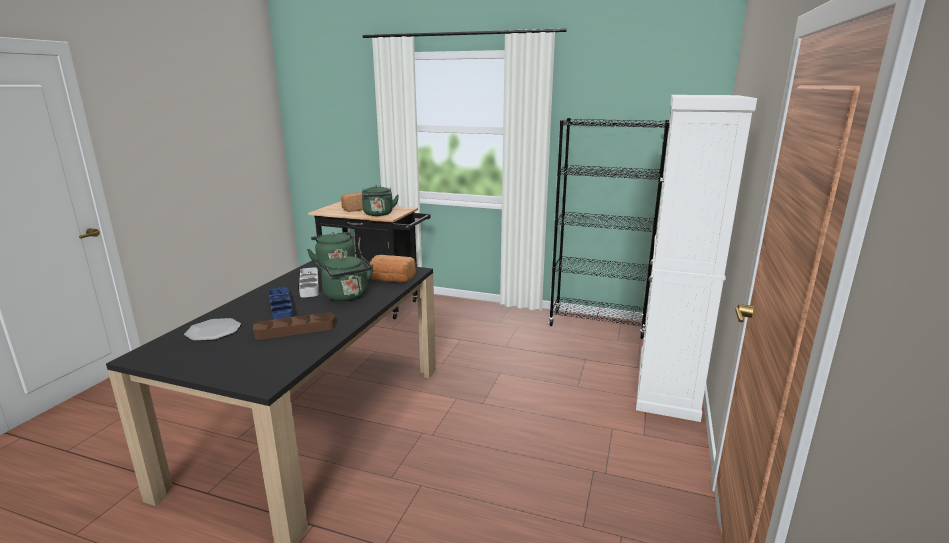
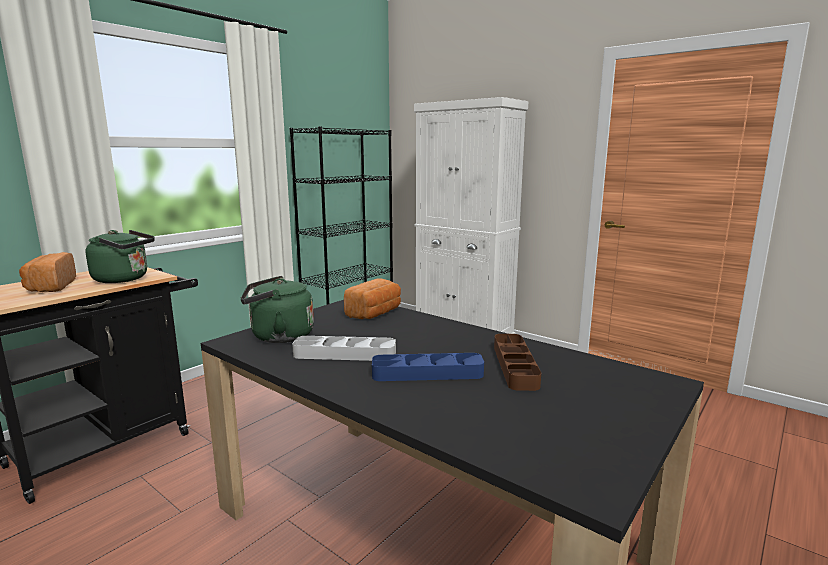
camera: 70 degrees left, 5 degrees down
(213, 331) = (496, 422): plate -> none
(348, 296) = (415, 335): green kettle -> none

